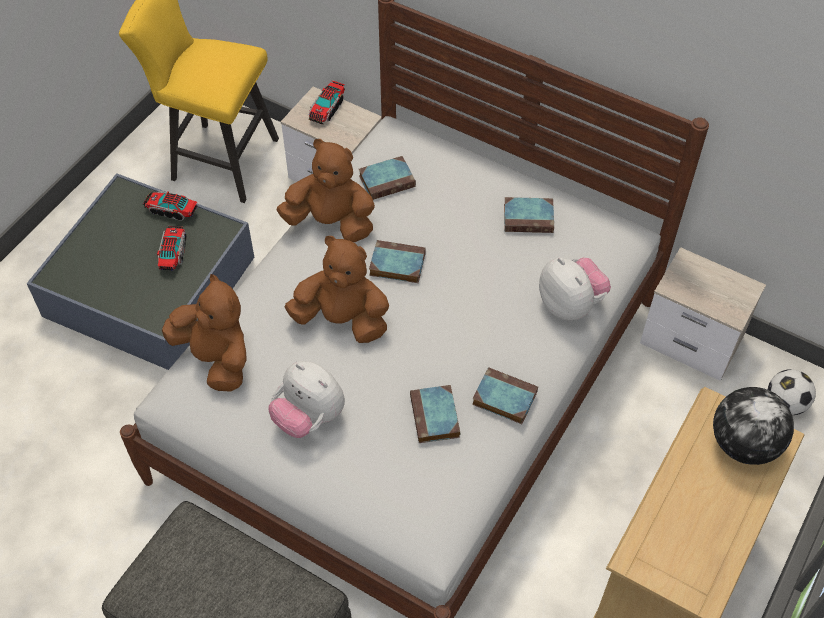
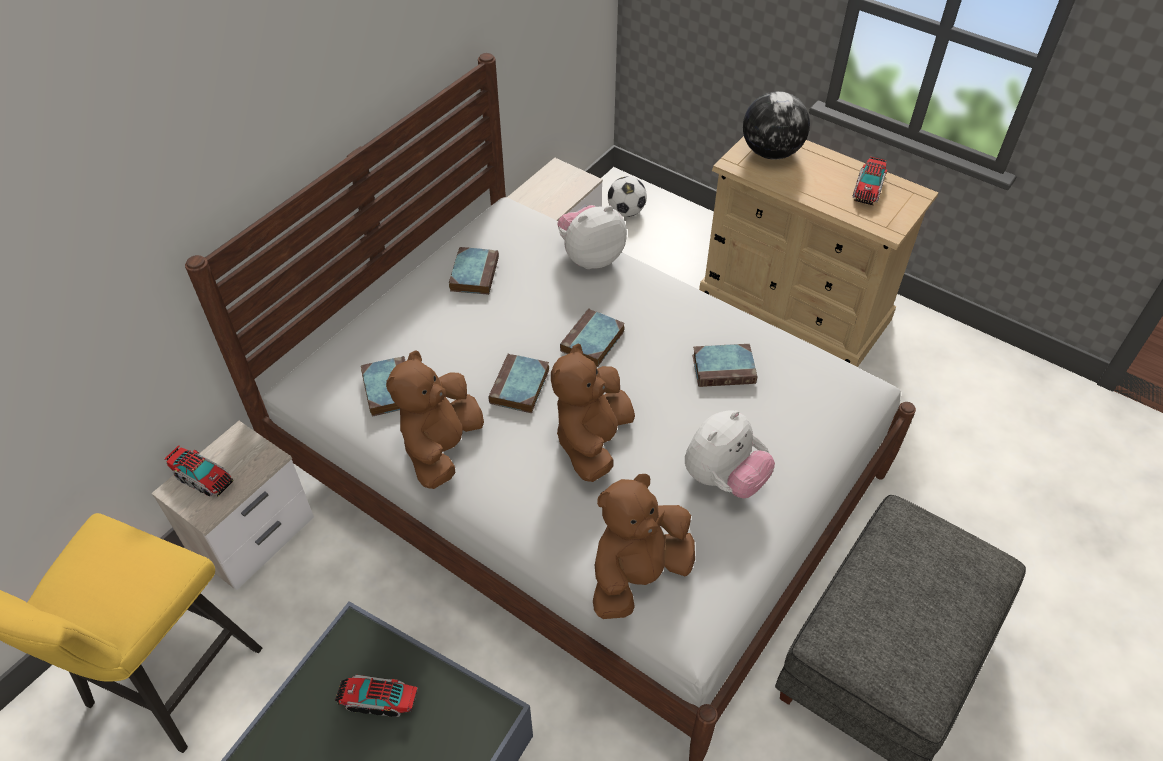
camera: 85 degrees left, 5 degrees down
(171, 210) = (298, 702): toy truck -> toy truck (868, 189)
(503, 398) = (701, 316): book -> book (592, 342)

